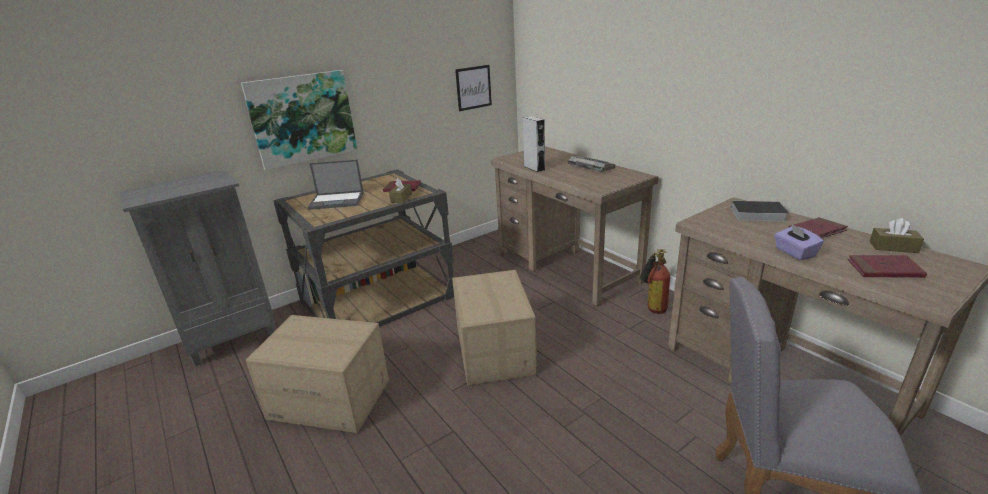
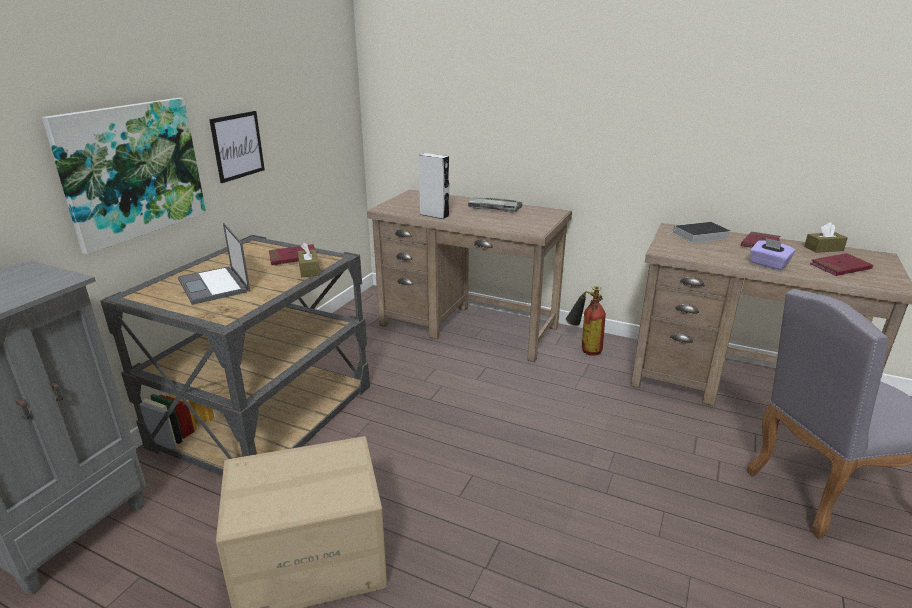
camera: 30 degrees left, 0 degrees up
(337, 200) = (214, 285): laptop -> laptop turned 90 degrees clockwise
(473, 87) = (323, 122): picture -> picture (237, 146)
(495, 351) = (470, 437): cardboard box -> none

